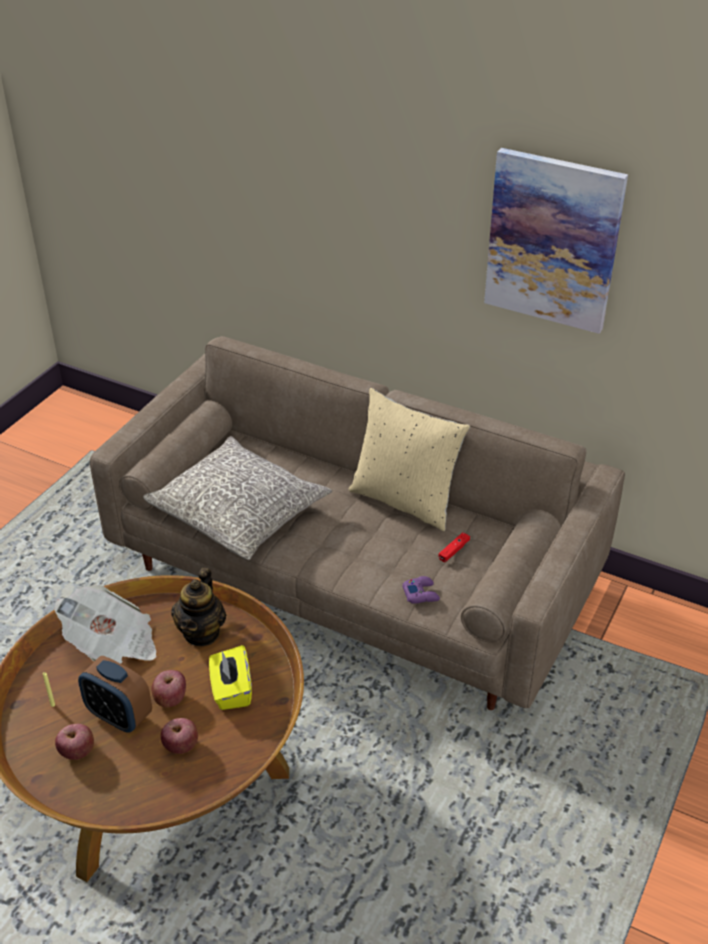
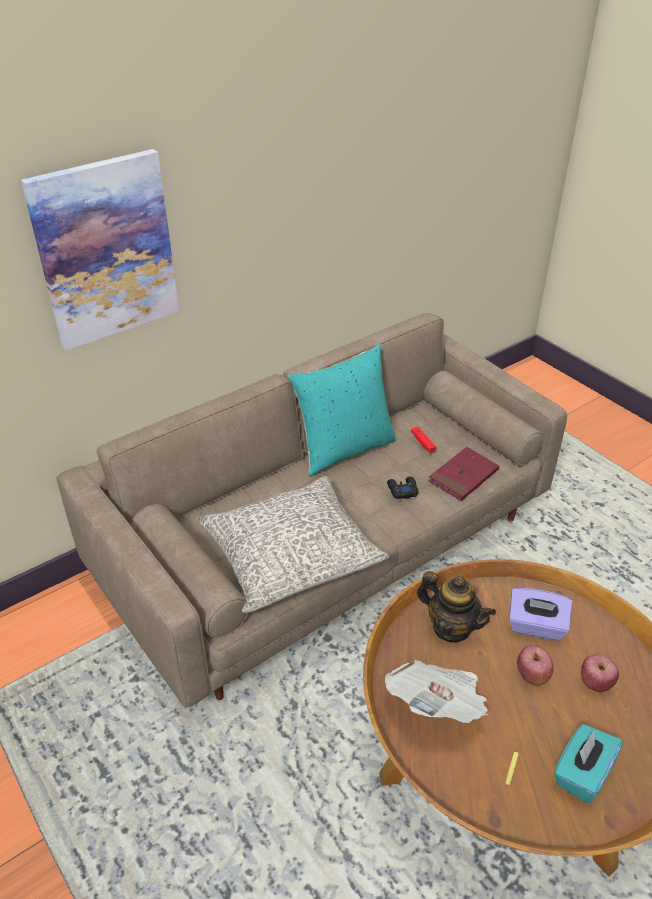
camera: 65 degrees left, 0 degrees up
(77, 752) = (582, 773): apple -> turquoise tissue box
(119, 716) = (542, 724): alarm clock -> none
(231, 690) = (536, 626): yellow tissue box -> purple tissue box
(368, 555) = (402, 490): none -> black game controller
(405, 500) = (344, 449): beige pillow -> turquoise pillow
(421, 594) = (463, 476): purple game controller -> red book
(553, 240) = (355, 162): picture -> picture (105, 250)

